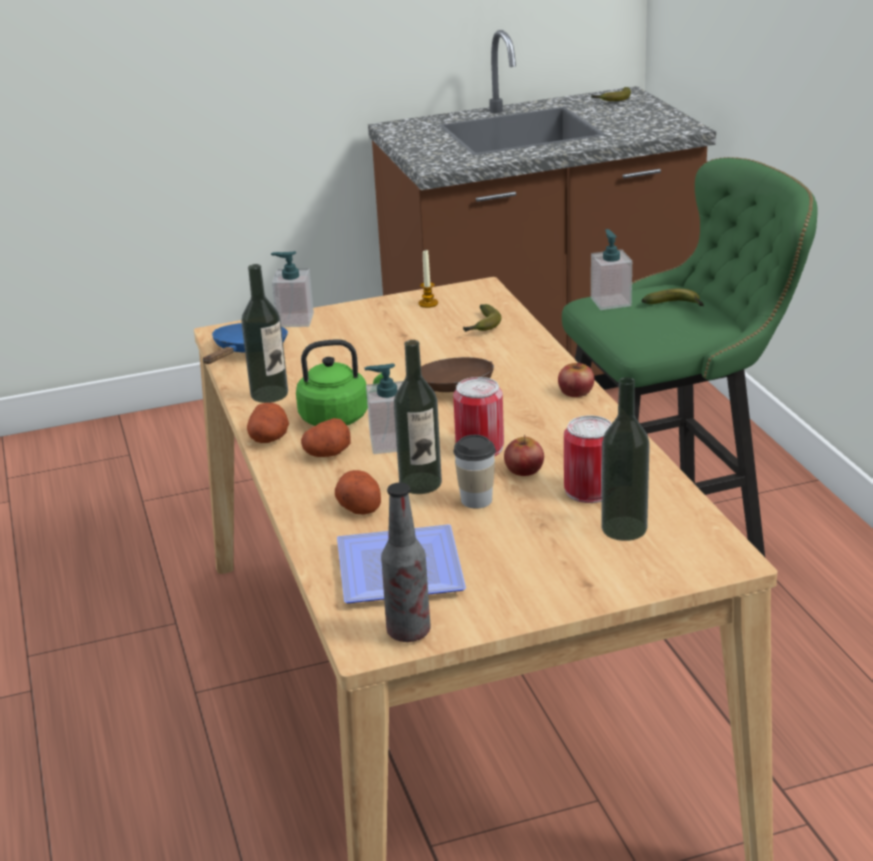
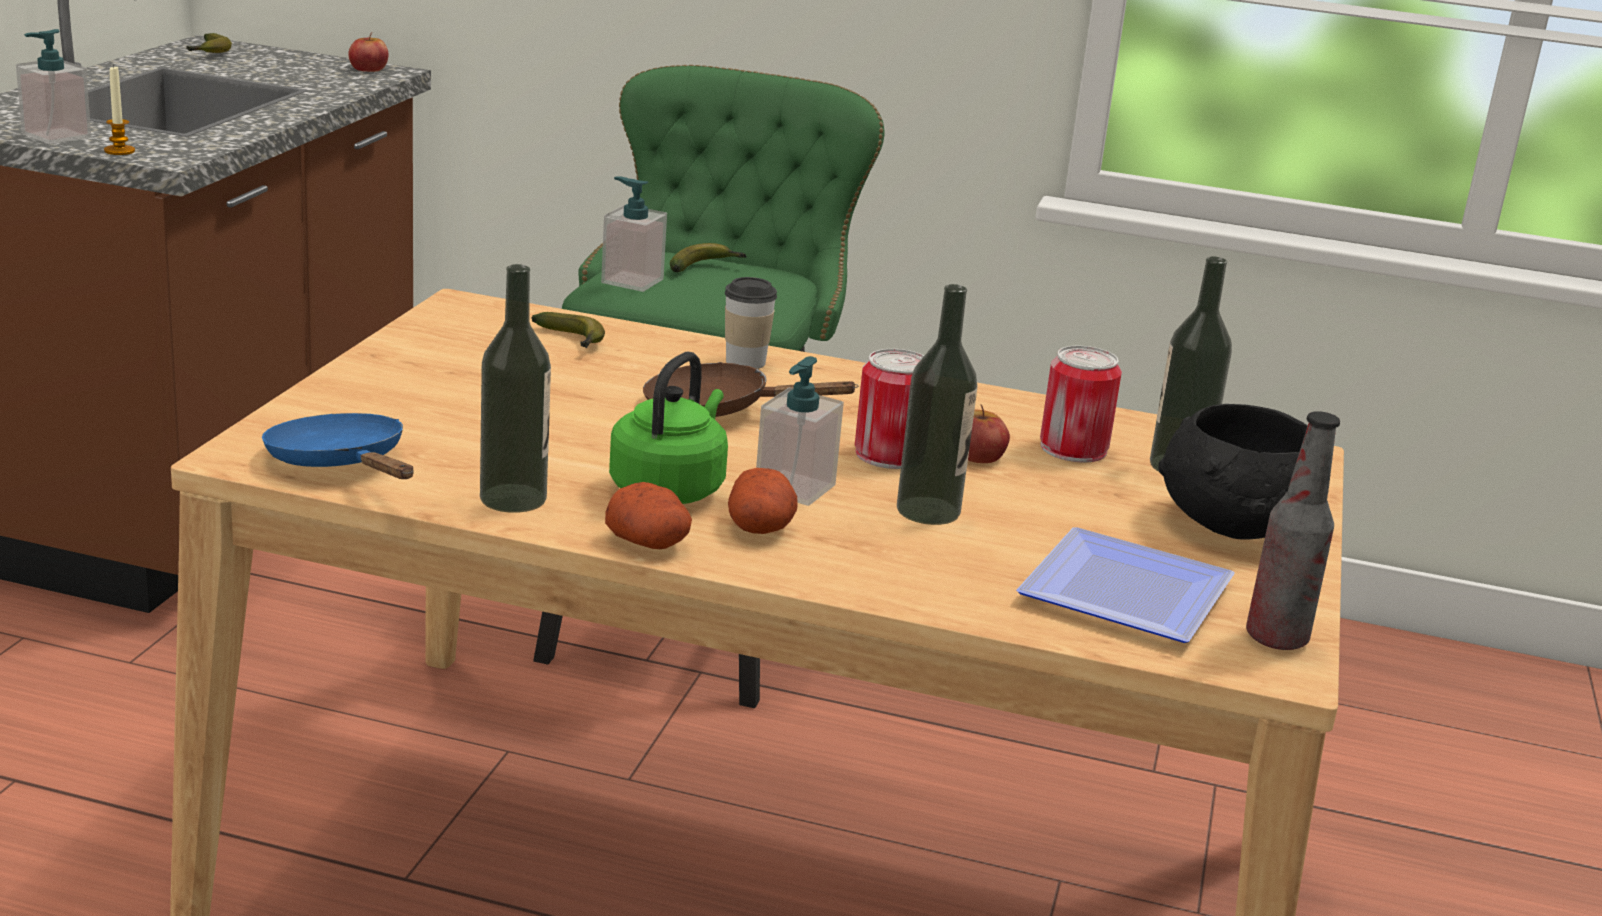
camera: 60 degrees left, 5 degrees down
(295, 320) = (309, 408): soap dispenser -> soap dispenser (56, 136)
(358, 506) = (932, 559): potato -> none
(428, 303) = (442, 337): candle -> candle (119, 151)
(476, 500) = (1015, 501): cup -> cup (745, 362)
(558, 572) = (1233, 525): none -> black bowl
(576, 391) = (834, 370): apple -> apple (368, 69)

